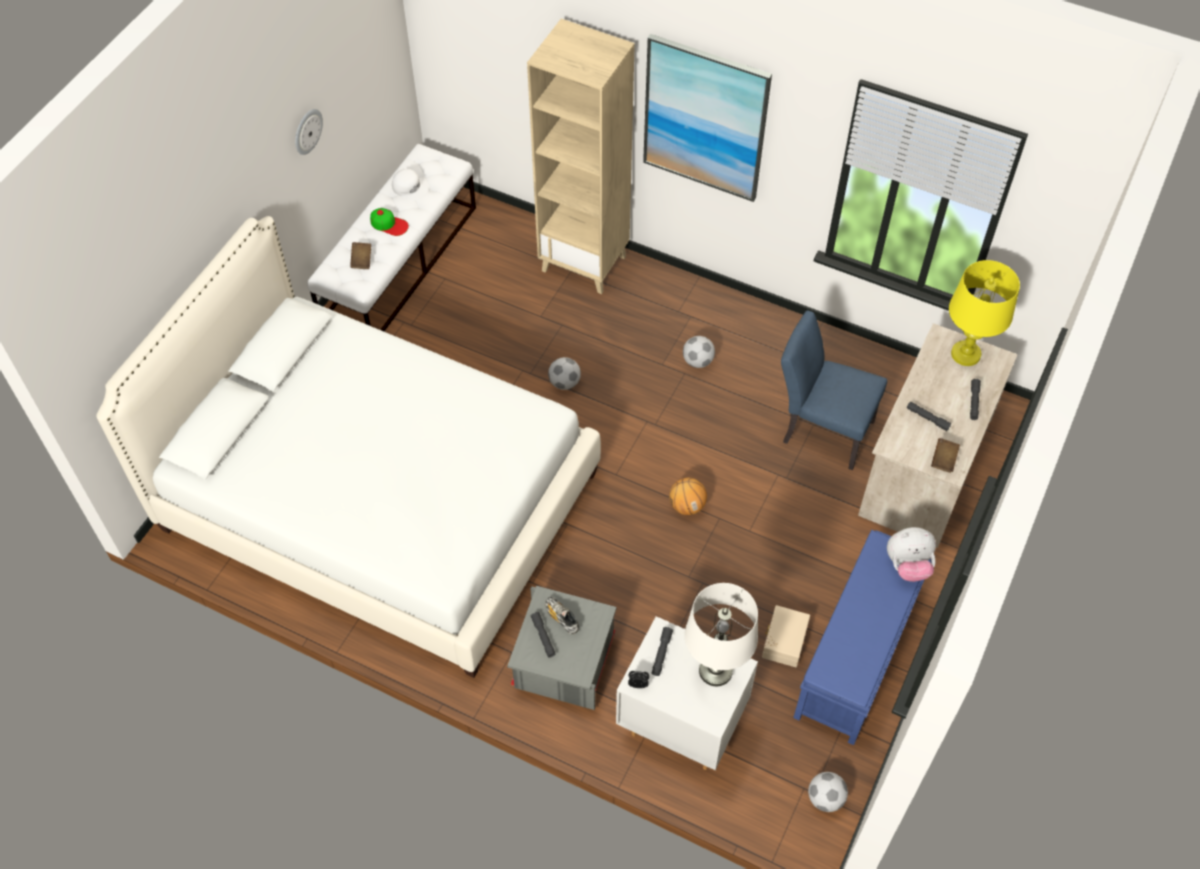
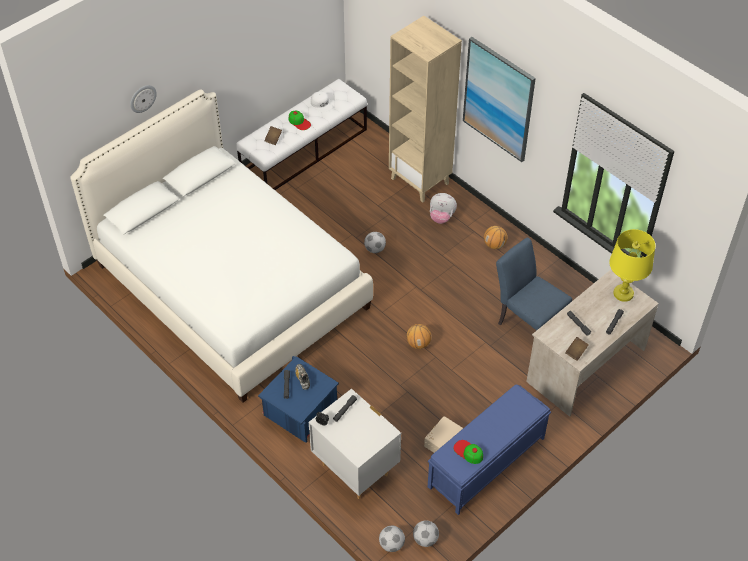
camera: 20 degrees right, 5 degrees down
(307, 131) = (254, 48): wall clock -> wall clock (142, 98)
(562, 661) = (299, 410): grey storage box -> blue storage box
(698, 361) = (465, 260): football -> football (391, 544)
(715, 671) = (372, 430): white table lamp -> none
(727, 328) = (494, 245): none -> basketball
(853, 655) = (468, 452): none -> cap
(908, 565) = (529, 411): plush toy -> plush toy (441, 217)

